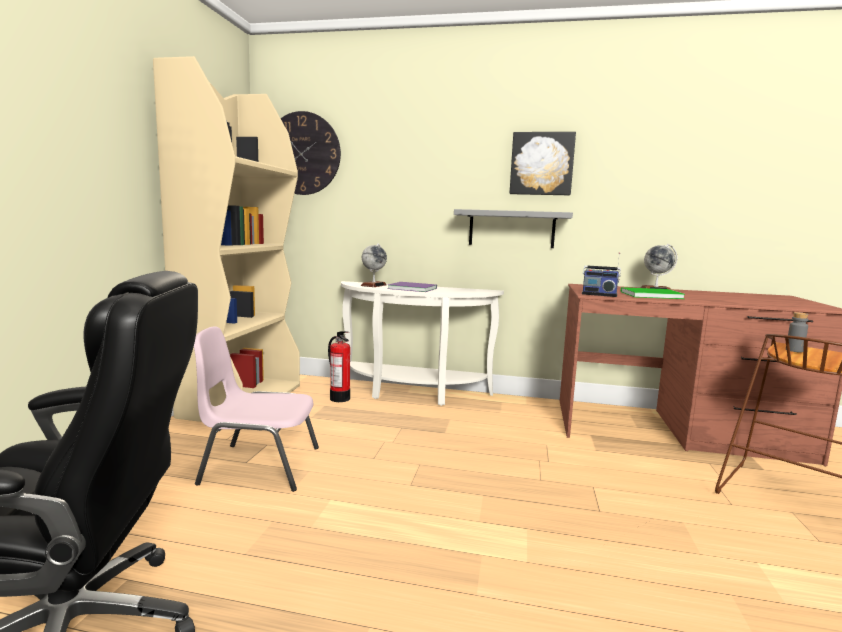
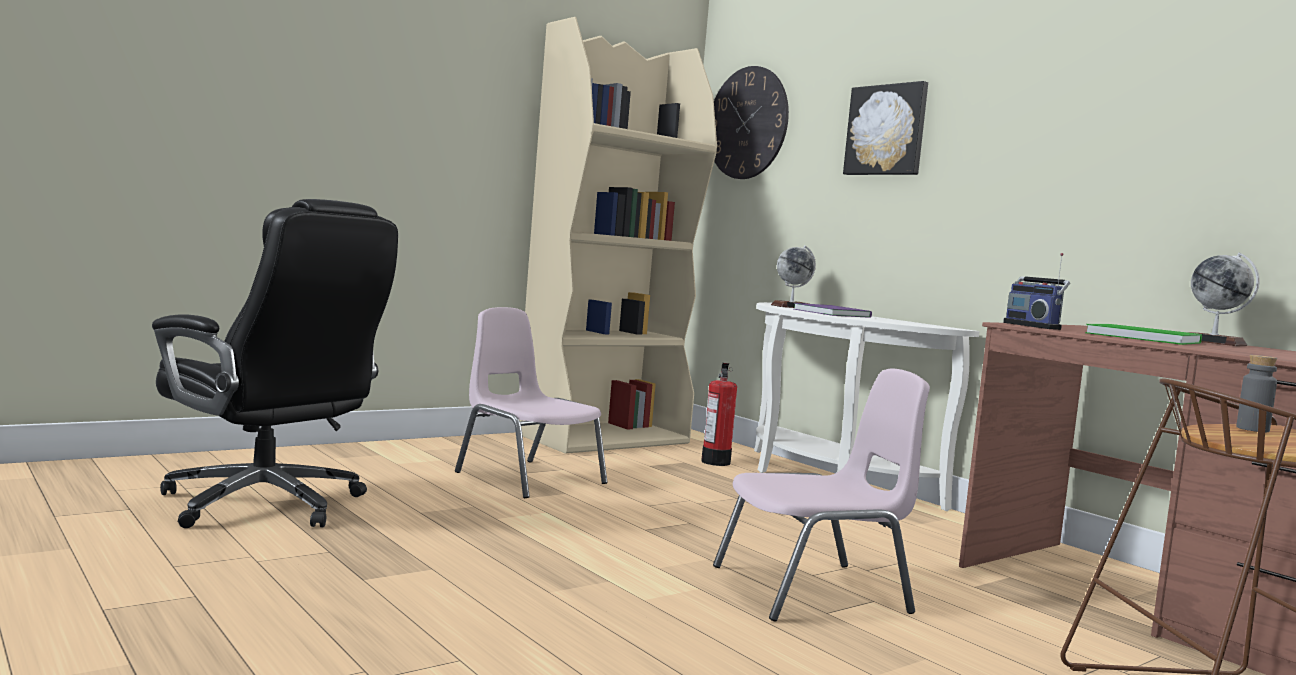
camera: 40 degrees right, 5 degrees down
(511, 229) = (1000, 228): grey shelf -> none
(541, 164) = (1052, 118): picture -> picture (887, 130)
(564, 494) = (814, 590): none -> pink chair

